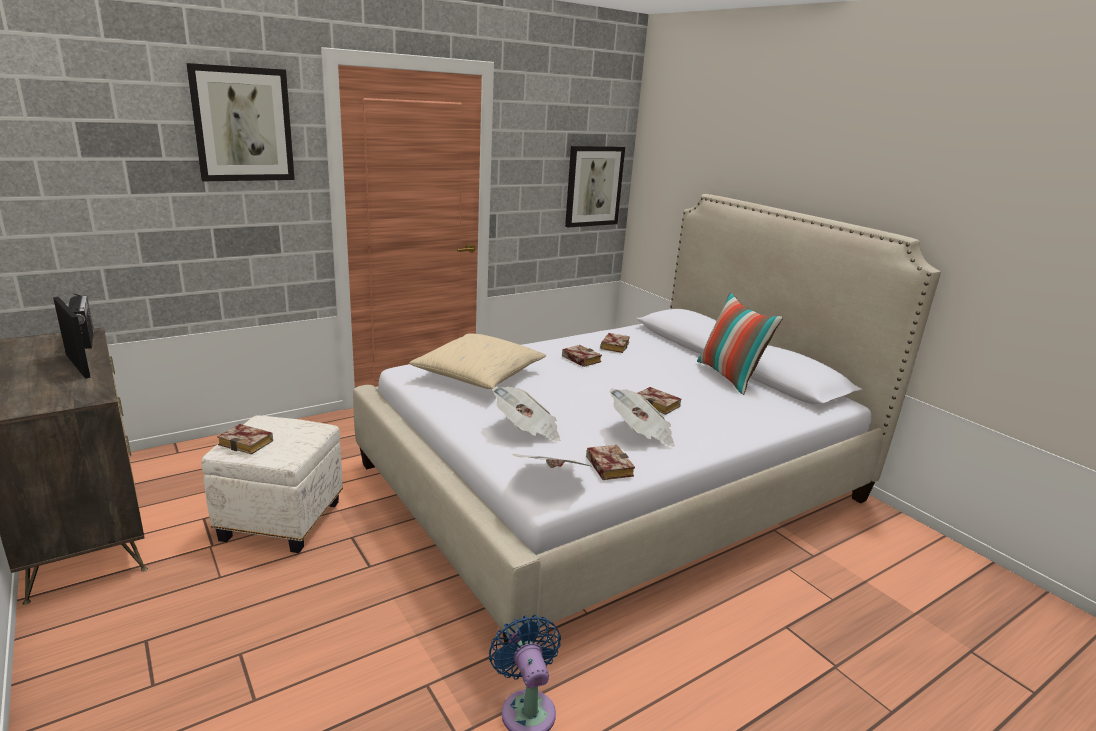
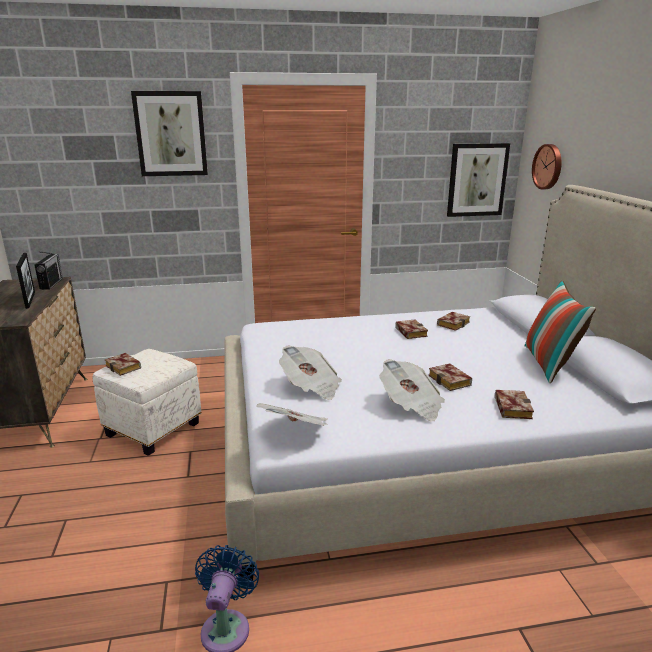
camera: 25 degrees right, 0 degrees up
(478, 375) = (310, 336): beige pillow -> none
(607, 466) = (354, 428): book -> book (510, 407)
(671, 173) = (548, 166): none -> wall clock

